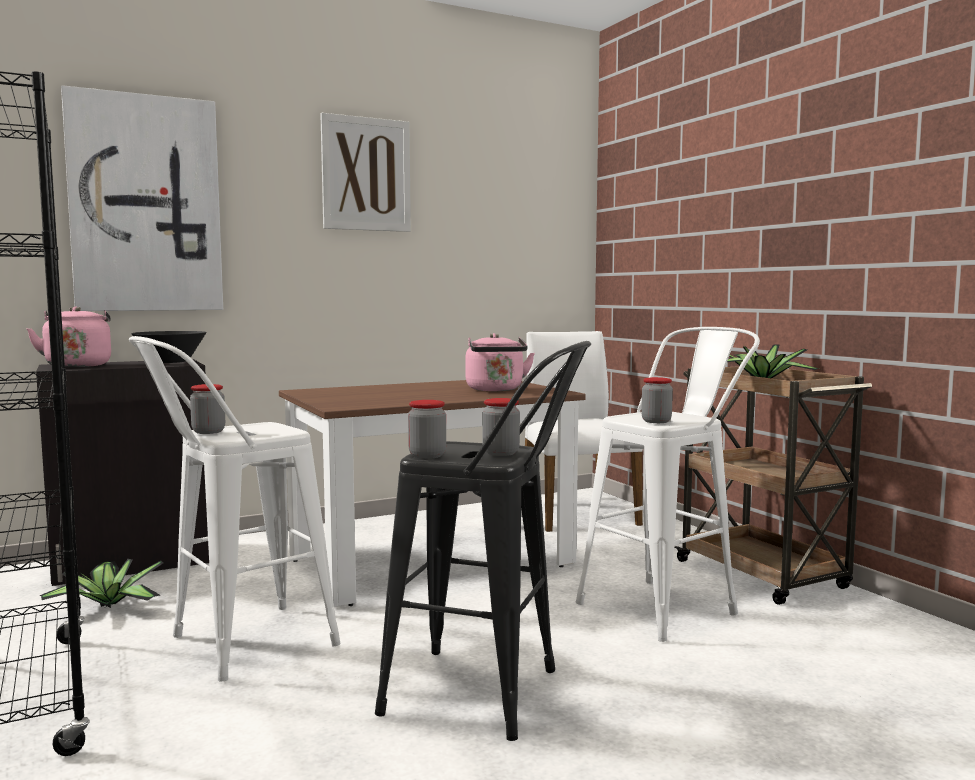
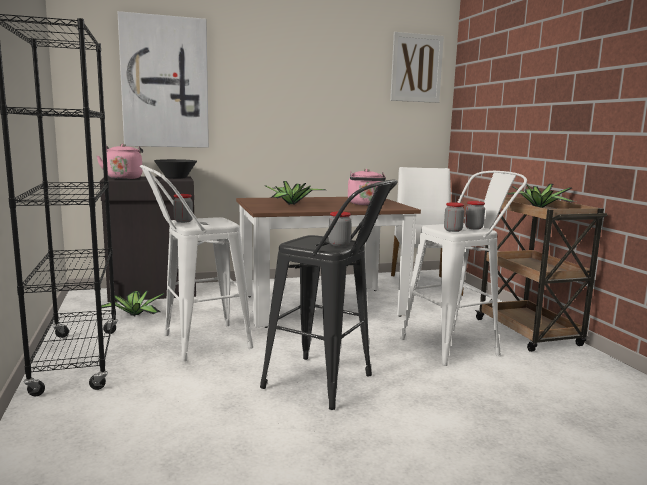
camera: 10 degrees right, 5 degrees up
(366, 174) = (299, 63): picture -> picture (416, 68)
(377, 395) = (291, 204): none -> potted plant
(427, 455) = (295, 243): jar -> jar (473, 228)

